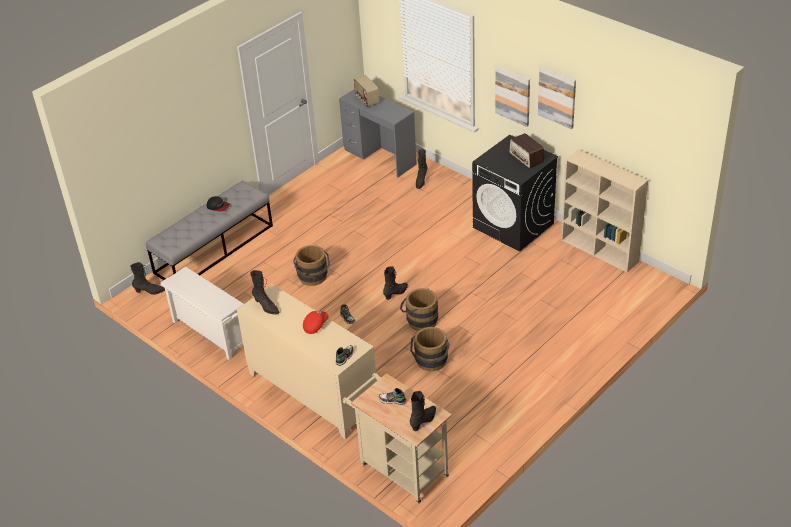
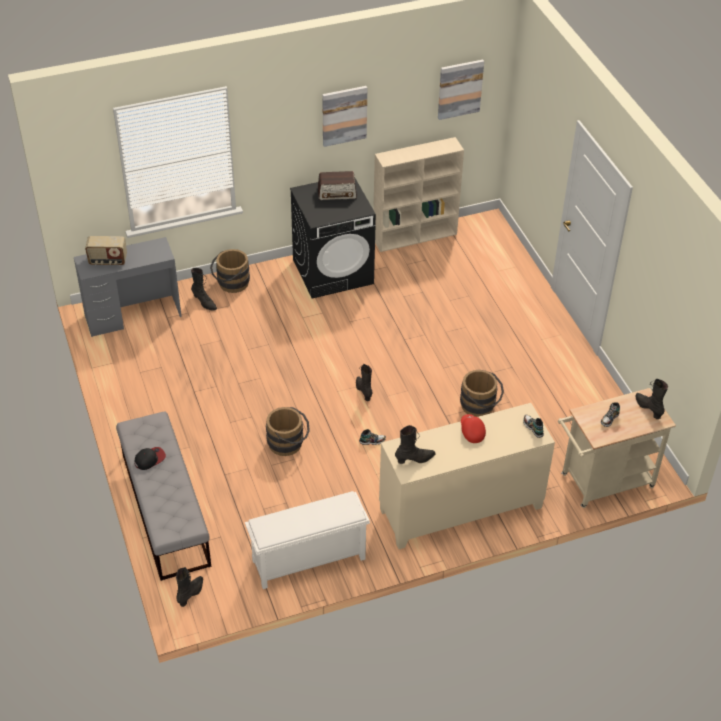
camera: 65 degrees left, 5 degrees up
(419, 320) = (415, 390): brown bucket -> brown bucket (231, 284)
(513, 95) = (287, 145): picture -> picture (460, 89)

